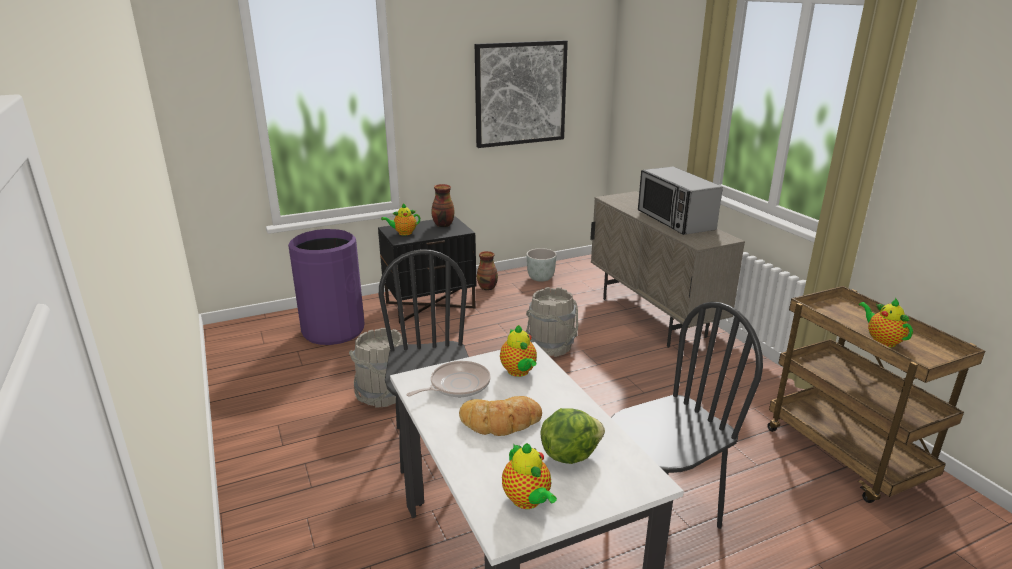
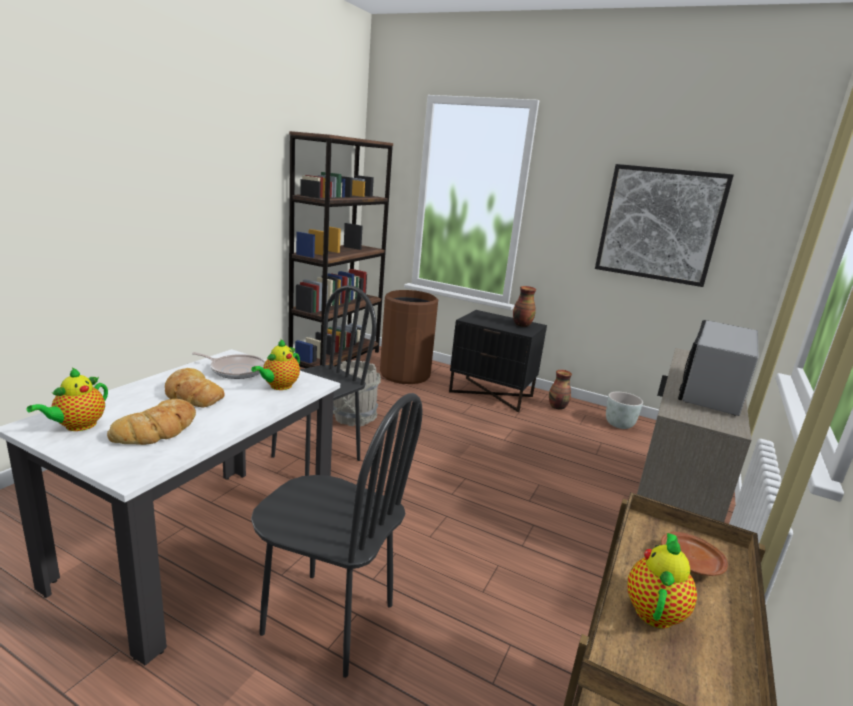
camera: 50 degrees right, 5 degrees down
(238, 357) = (336, 360): none -> brown bookcase
(333, 330) = (405, 374): purple trash can -> brown trash can
(403, 233) = (481, 317): teapot -> none
(550, 347) = (518, 465): grey bucket -> none
(569, 454) = (158, 429): lettuce -> bread
(848, 315) = (691, 563): none -> brown plate

